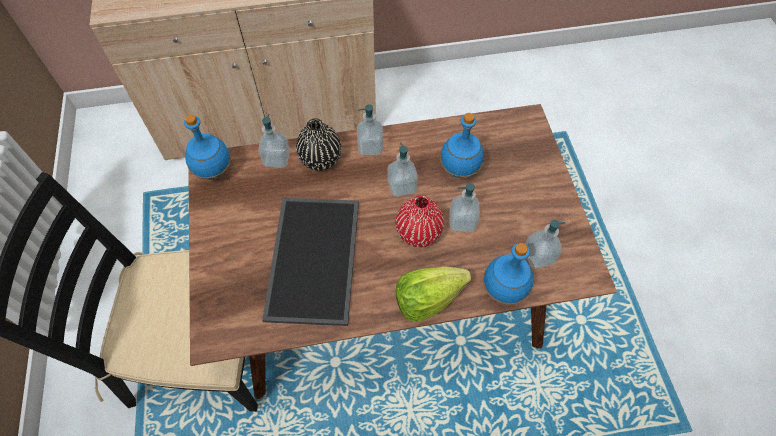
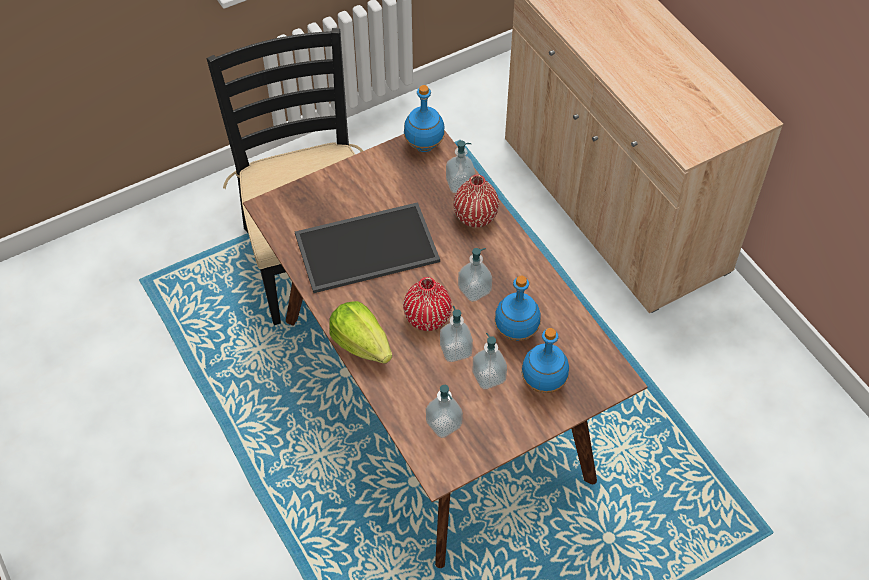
camera: 70 degrees right, 5 degrees down
(320, 159) = (475, 217): black vase -> red vase
(370, 147) = (509, 250): soap dispenser -> soap dispenser (489, 377)
(502, 290) = (393, 401): blue bottle -> blue bottle (543, 382)

